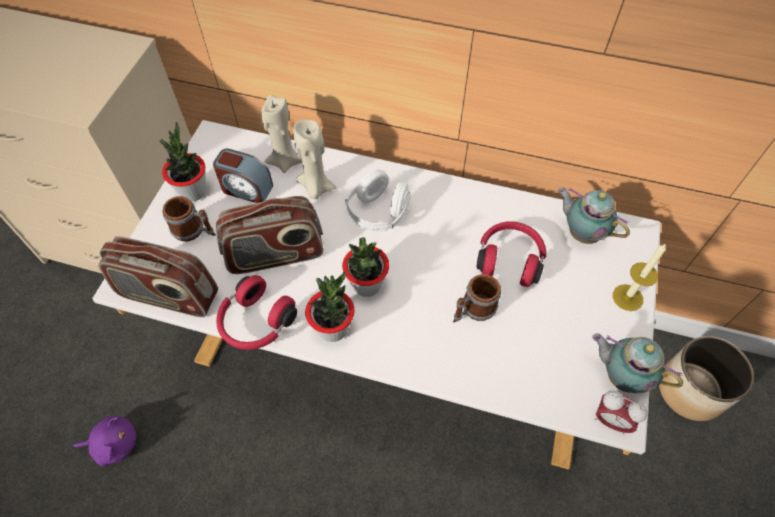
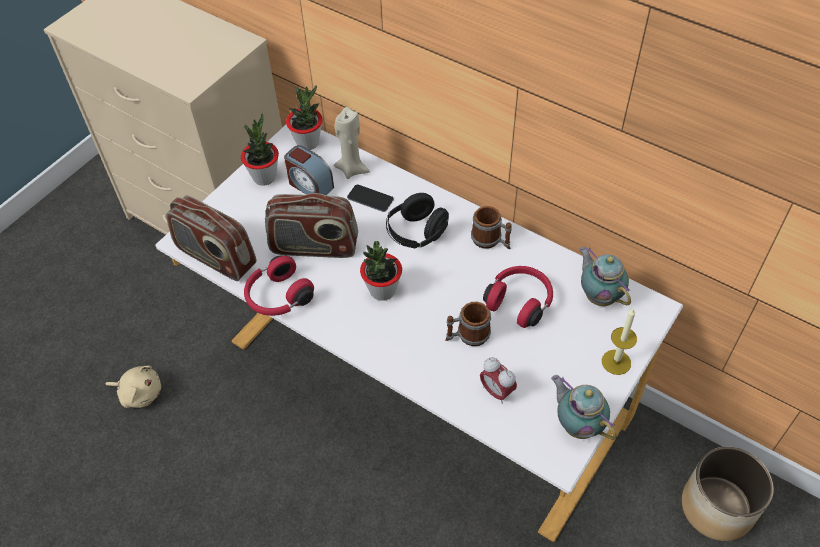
camera: 20 degrees right, 5 degrees down
(114, 444) = (140, 393): purple plush toy -> beige plush toy
(194, 231) = (254, 210): mug -> mug (491, 241)
(316, 188) = (370, 198): beige candle -> phone
(333, 328) = (340, 318): potted plant -> potted plant (308, 142)
(378, 214) = (416, 233): white headphones -> black headphones
(611, 420) = (550, 457): alarm clock -> alarm clock (496, 391)

